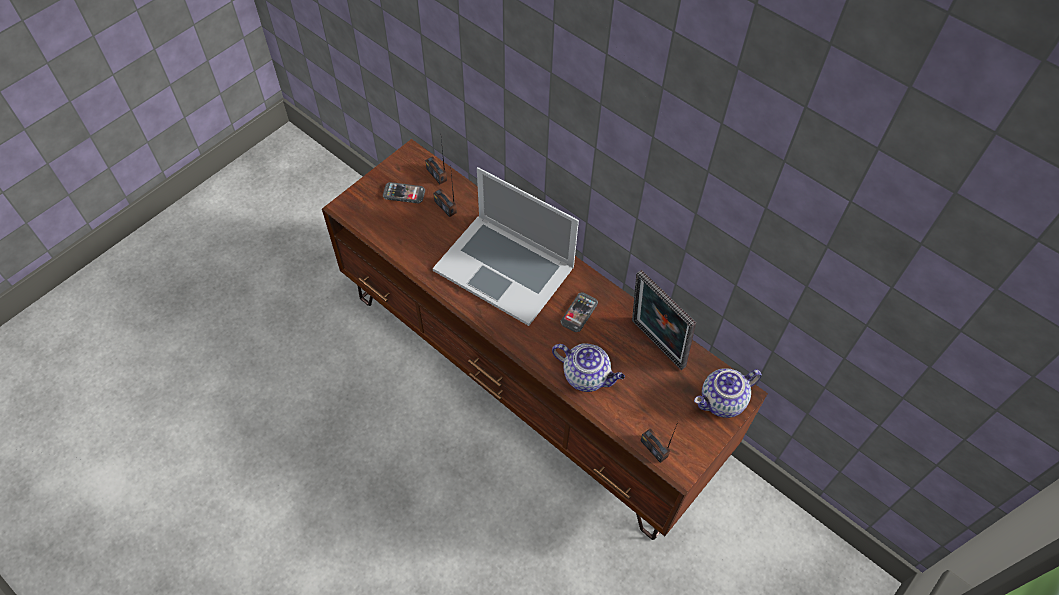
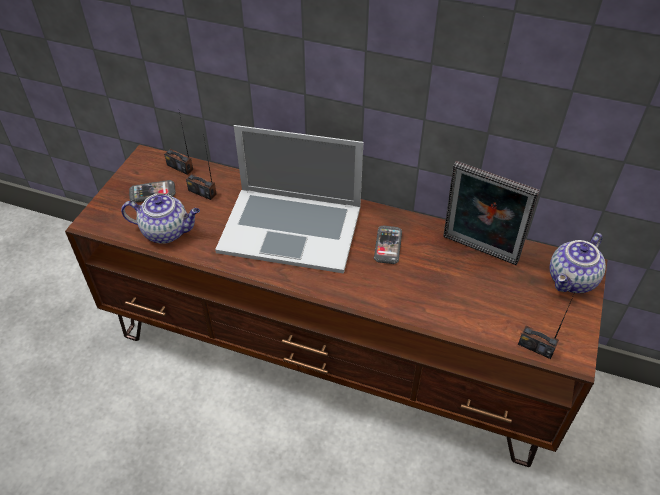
camera: 20 degrees left, 10 degrees down
(587, 376) = (428, 301): teapot -> teapot (167, 231)

